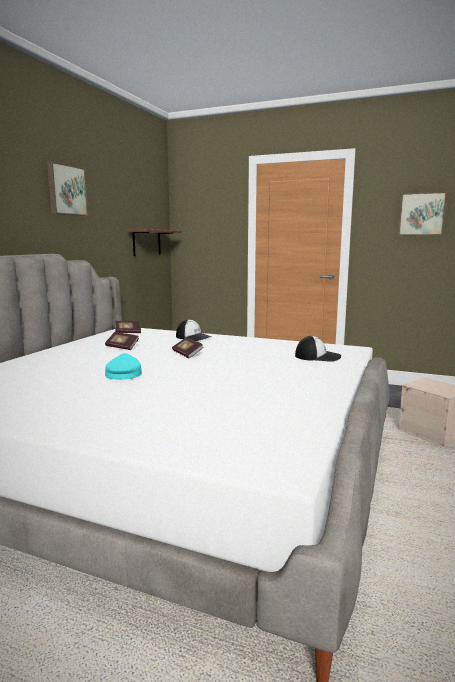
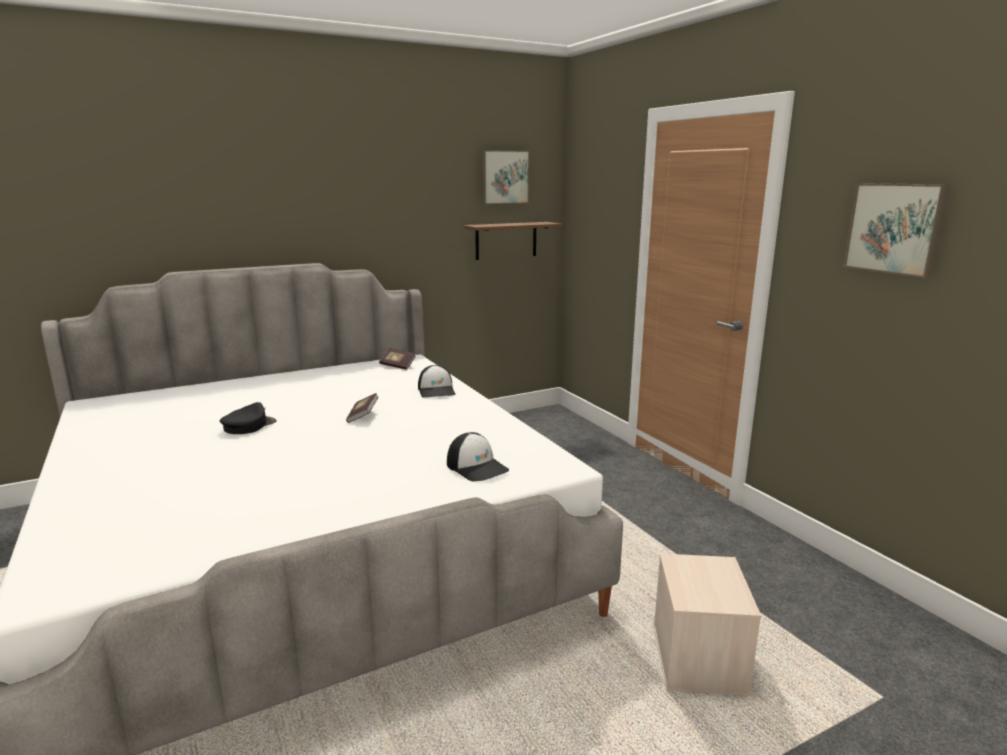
camera: 40 degrees right, 5 degrees up
(66, 190) = (351, 185): picture -> picture (504, 177)
(122, 347) = (338, 387): book -> none
(123, 374) = (249, 426): turquoise cap -> black cap

